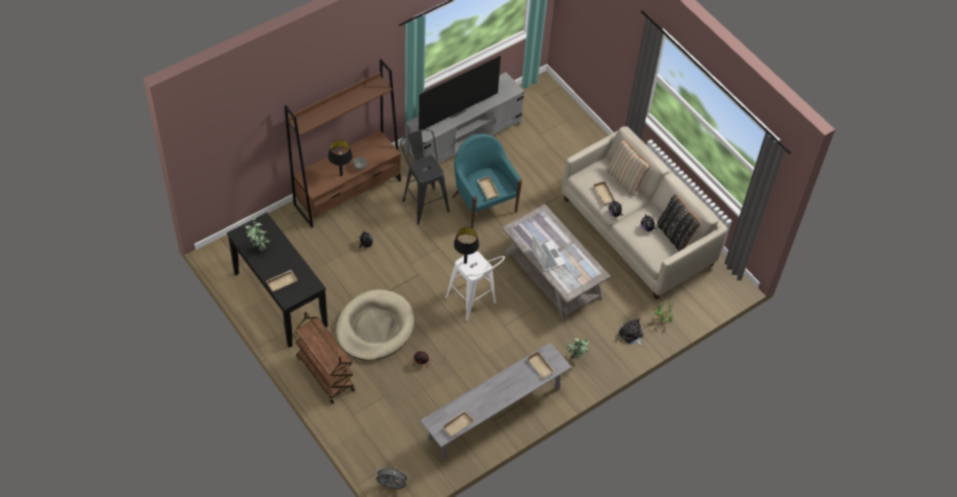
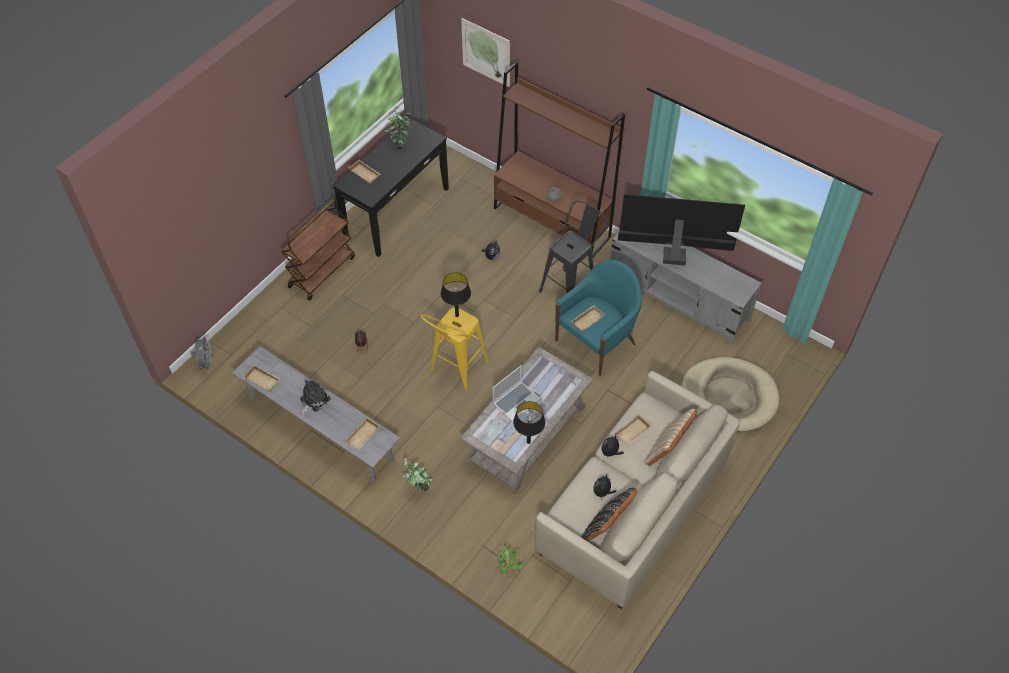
camera: 75 degrees right, 0 degrees up
(249, 127) = (486, 52): none -> picture
(341, 175) = (536, 187): black table lamp -> black table lamp (528, 442)
(375, 328) = (391, 294): beige dog bed -> beige dog bed (728, 397)
(455, 111) = (674, 253): television -> television turned 150 degrees clockwise
(474, 304) = (455, 370): white stool -> yellow stool
(631, 335) = (474, 539): plush toy -> plush toy (313, 400)

